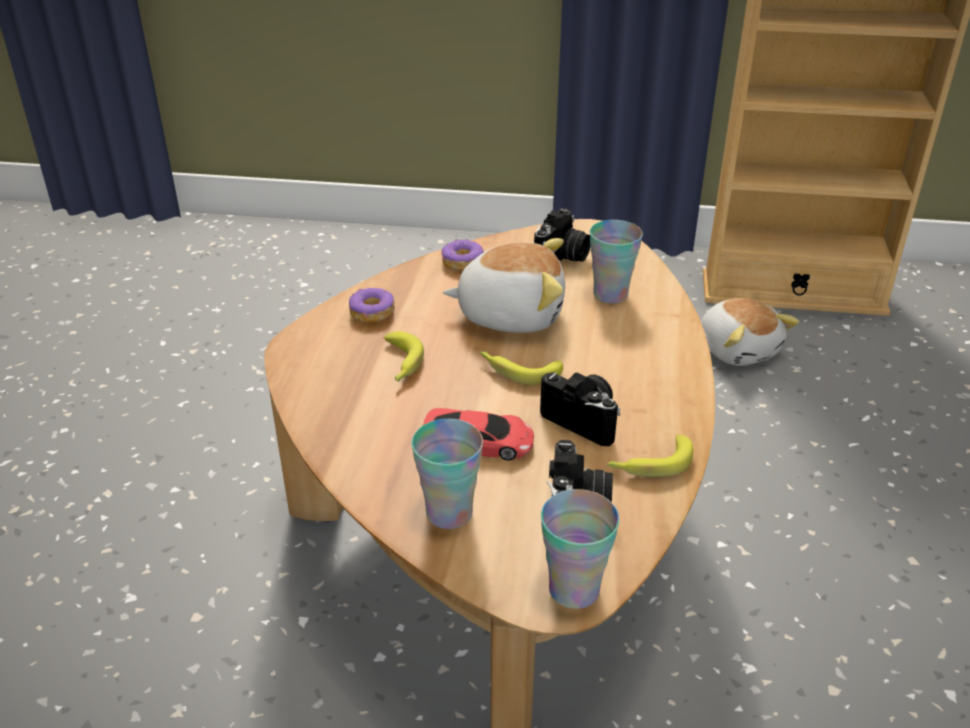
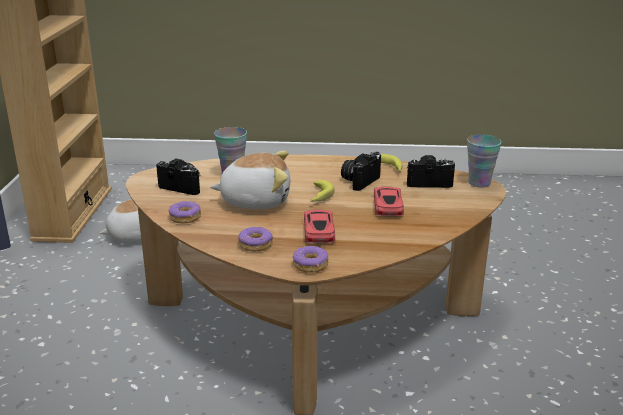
camera: 95 degrees left, 10 degrees down
(302, 352) = (310, 265): none -> donut
(401, 364) = (319, 230): banana -> red toy car
(449, 513) = (446, 209): cup -> none
(510, 314) = (255, 200): plush toy -> plush toy turned 90 degrees clockwise

